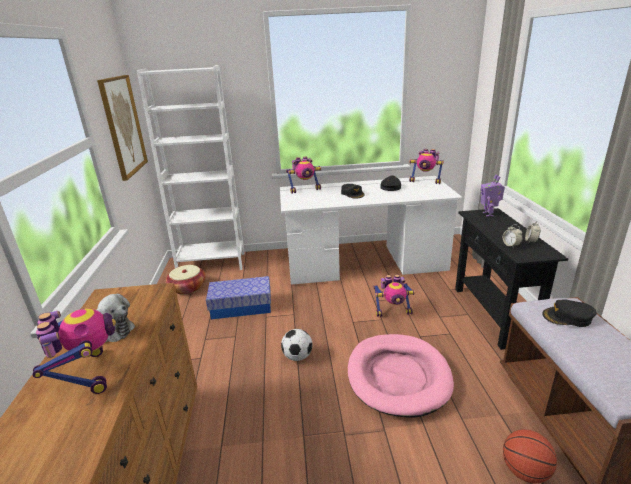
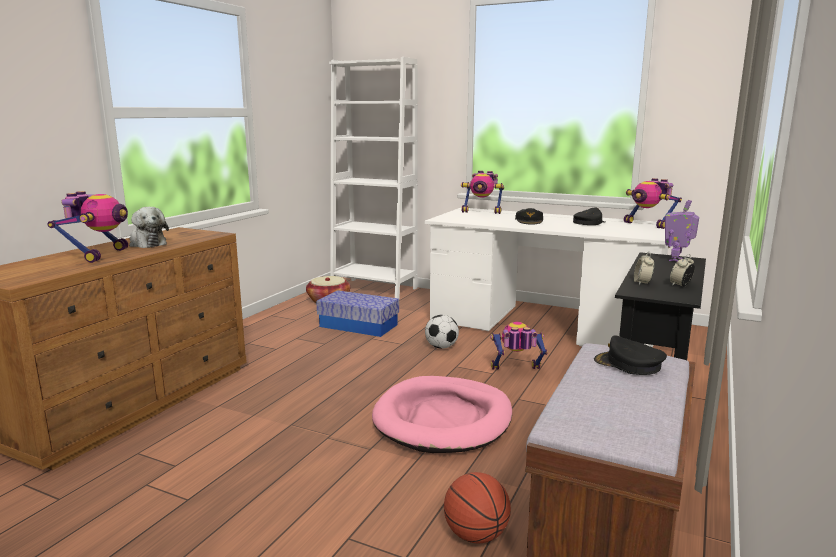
camera: 30 degrees right, 10 degrees down
(123, 126) = (305, 113): picture -> none
(297, 356) = (361, 373): football -> football (441, 347)
(393, 311) = (516, 371): toy robot -> toy robot turned 150 degrees clockwise

